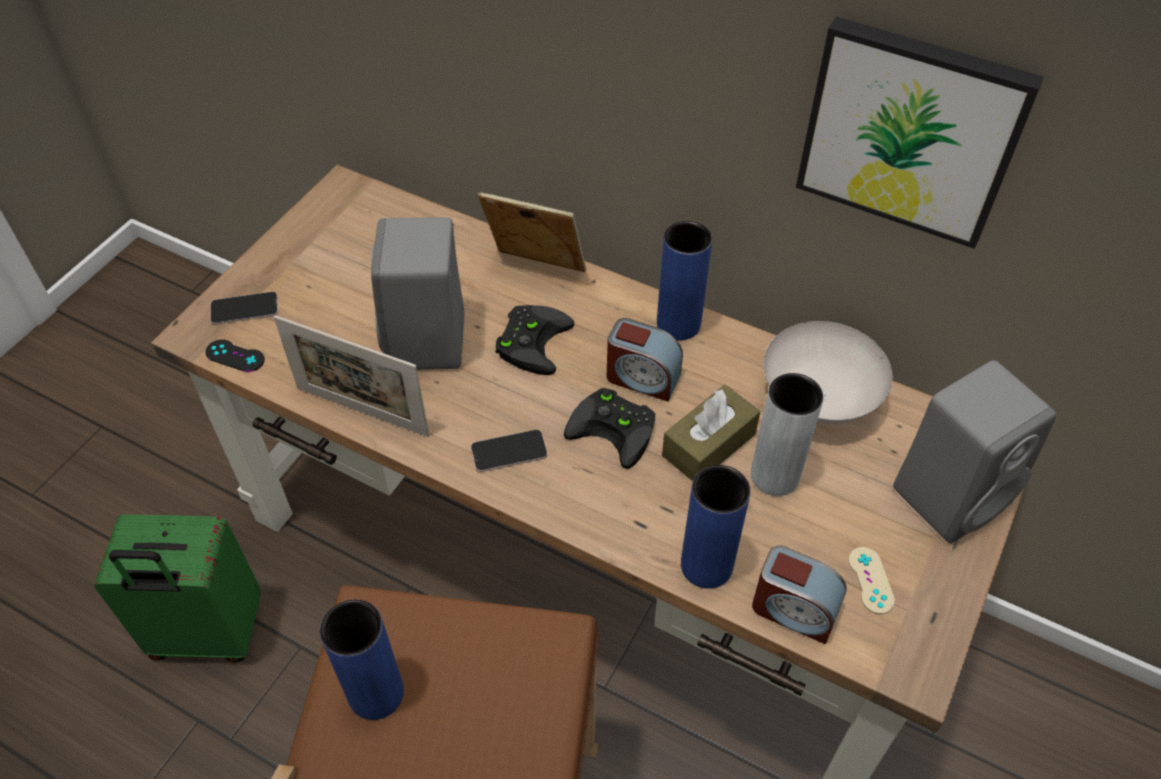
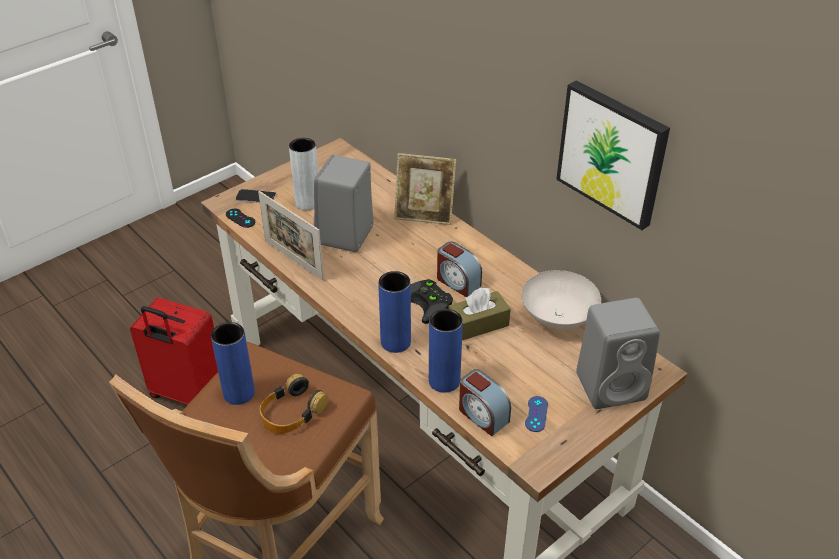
camera: 20 degrees right, 10 degrees down
(207, 634) = (186, 393): green suitcase -> red suitcase
(482, 700) = (292, 412): none -> headphones
(509, 451) = (363, 299): phone -> none
(531, 340) = (404, 248): black game controller -> none
(535, 272) = (424, 215): picture frame -> picture frame turned 150 degrees clockwise
(678, 324) = (494, 260): blue vase -> blue vase (395, 342)
(774, 475) = (508, 349): grey vase -> grey vase (308, 203)
(870, 580) = (536, 414): beige game controller -> blue game controller

